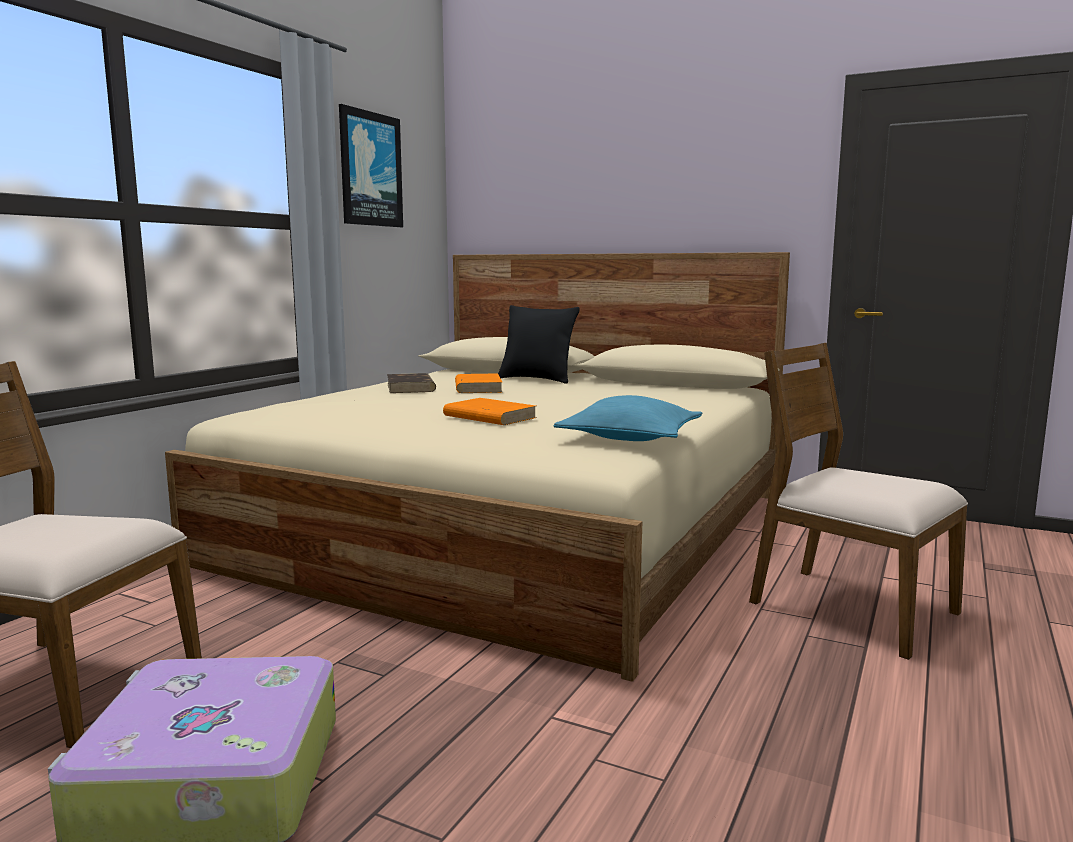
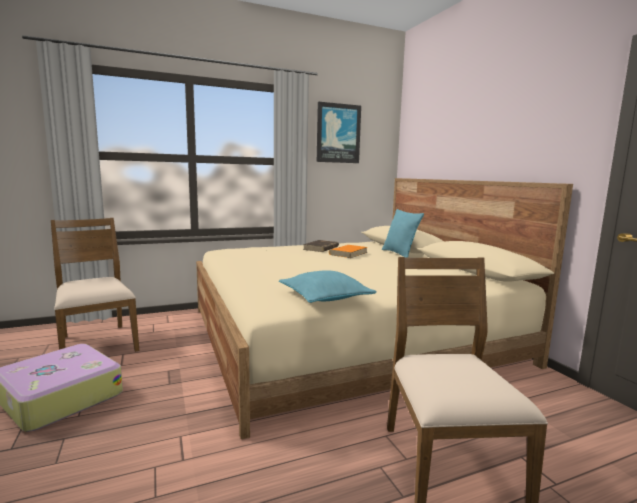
camera: 40 degrees right, 0 degrees up
(489, 417) = (301, 270): orange book -> none
(537, 379) = (399, 254): black pillow -> turquoise pillow

